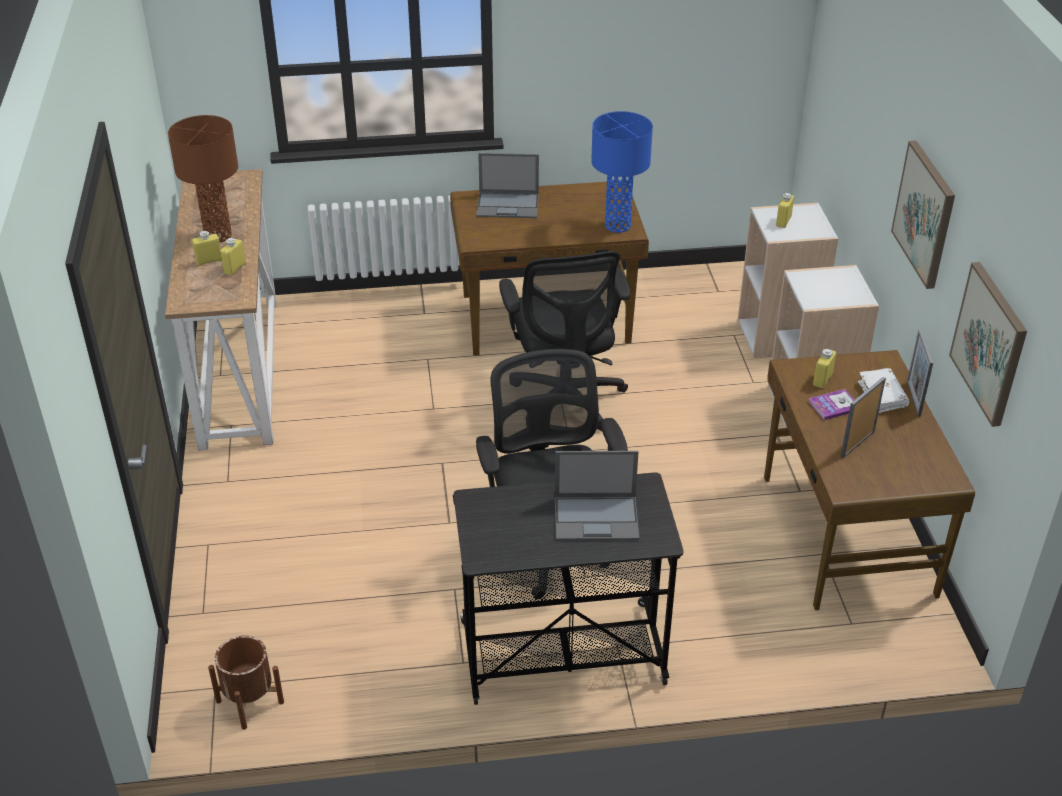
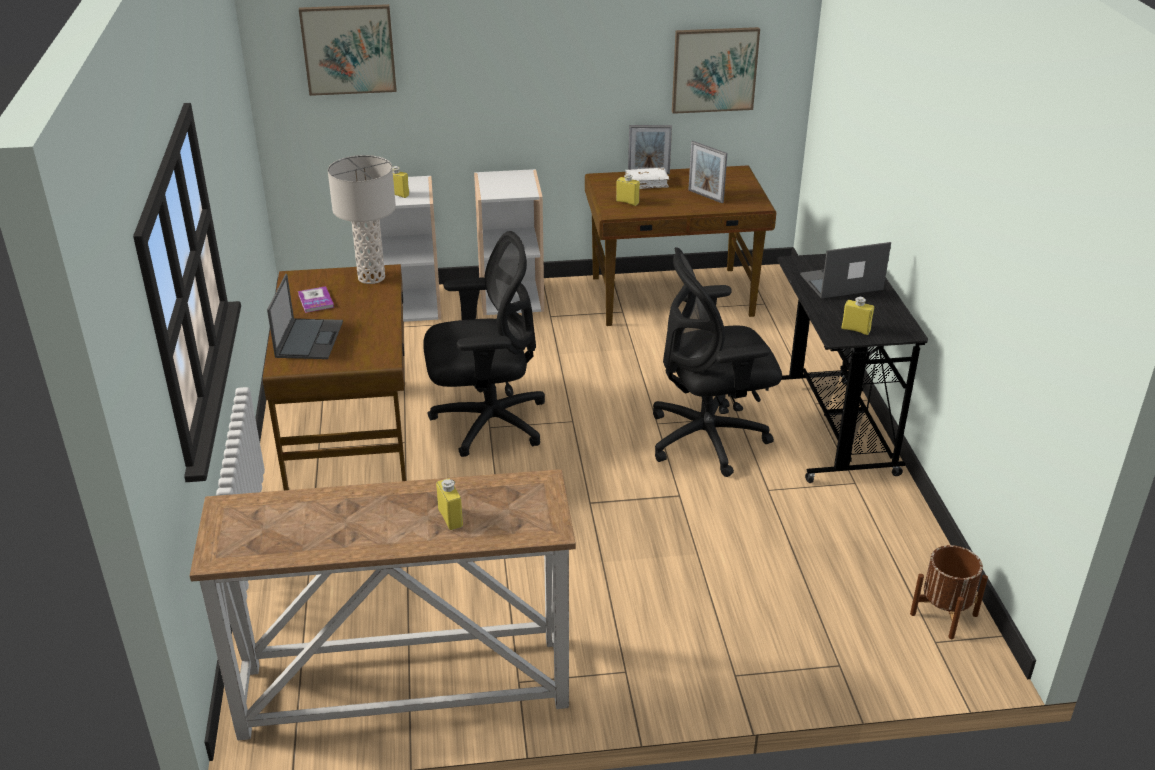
camera: 90 degrees left, 5 degrees down
(218, 236) = (386, 517): brown table lamp -> none
(235, 268) = (471, 493): yellow bottle -> yellow bottle (855, 330)
(597, 518) = (840, 282): laptop -> laptop turned 105 degrees counterclockwise
(618, 225) = (371, 277): blue table lamp -> white table lamp
(834, 406) = (660, 200): book -> book (316, 301)
(925, 214) = (573, 56): picture -> picture (348, 49)

